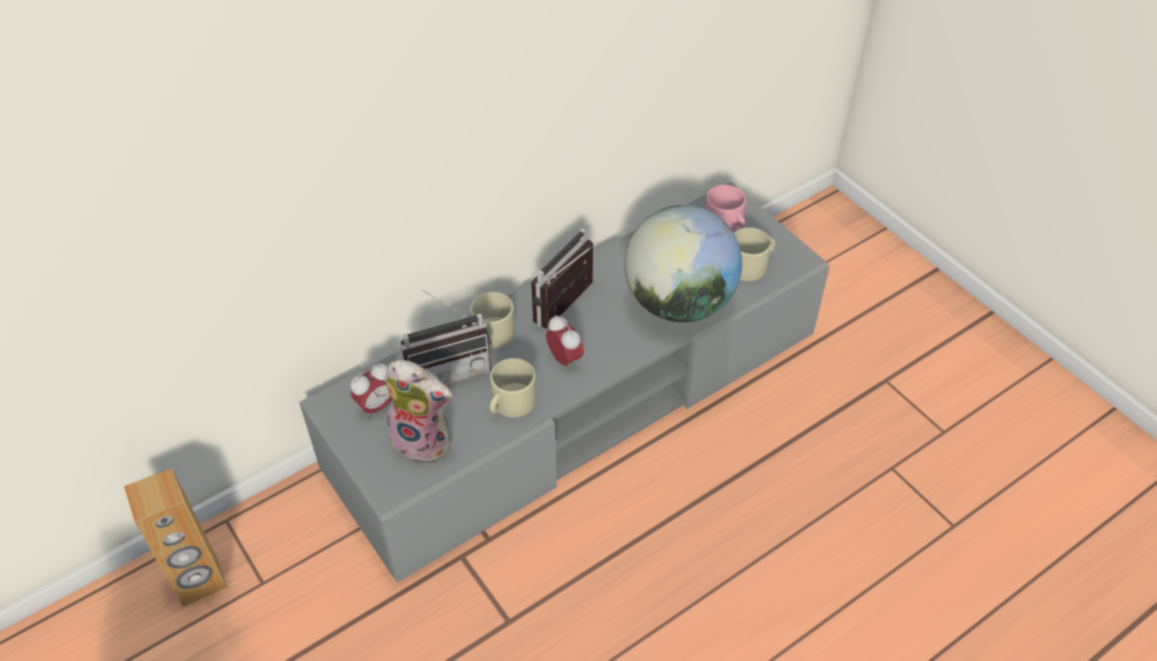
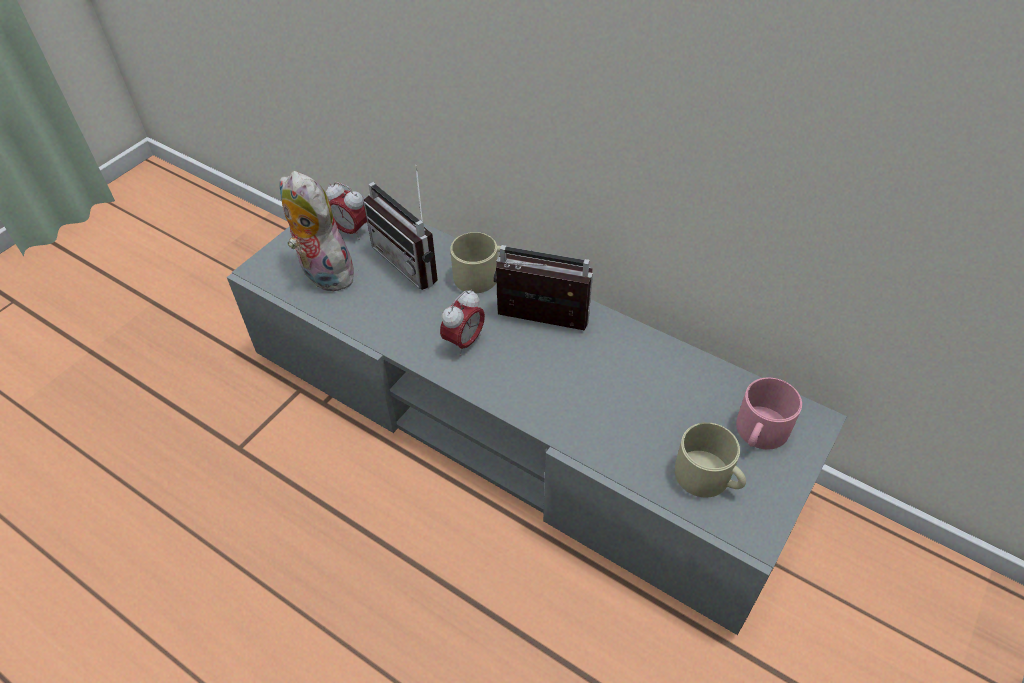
camera: 70 degrees right, 0 degrees up
(200, 581) = (236, 241): brown speaker -> none
(425, 440) = (322, 273): plush toy -> plush toy turned 135 degrees clockwise
(510, 403) = (388, 318): beige mug -> none
(679, 303) = (598, 418): globe -> none

